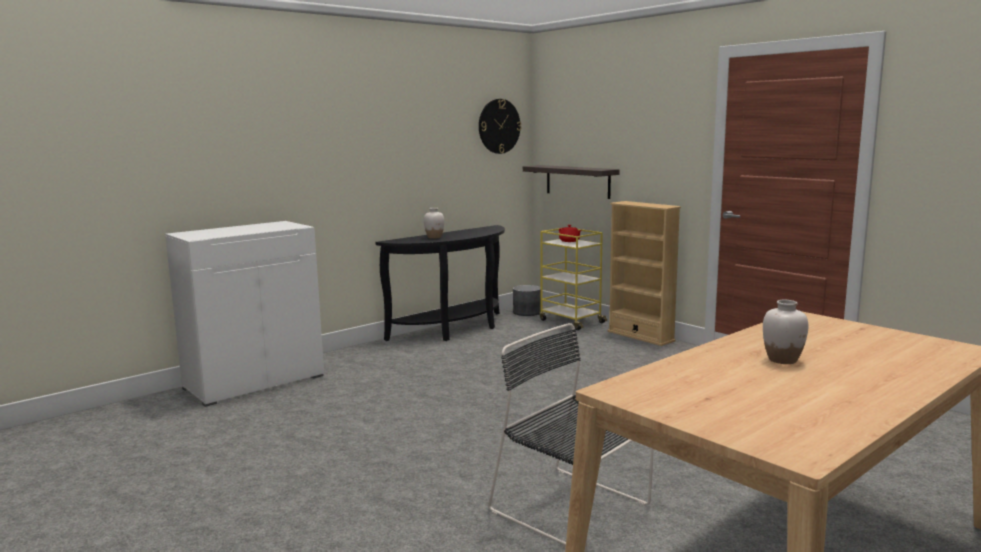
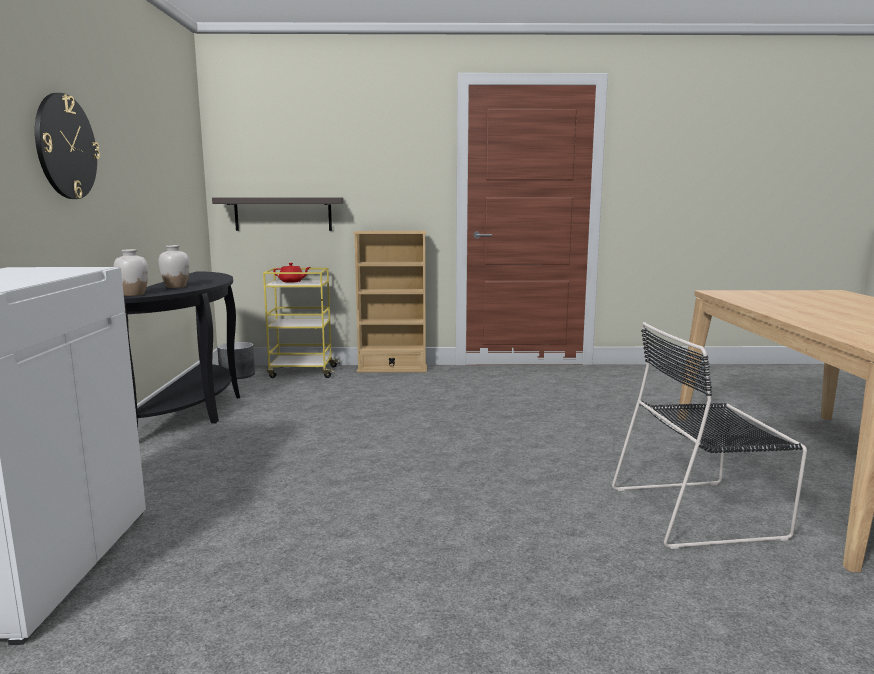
camera: 50 degrees left, 0 degrees up
(499, 126) = (183, 144): wall clock -> wall clock (66, 147)
(782, 360) = (831, 312): white vase -> white vase (133, 294)

